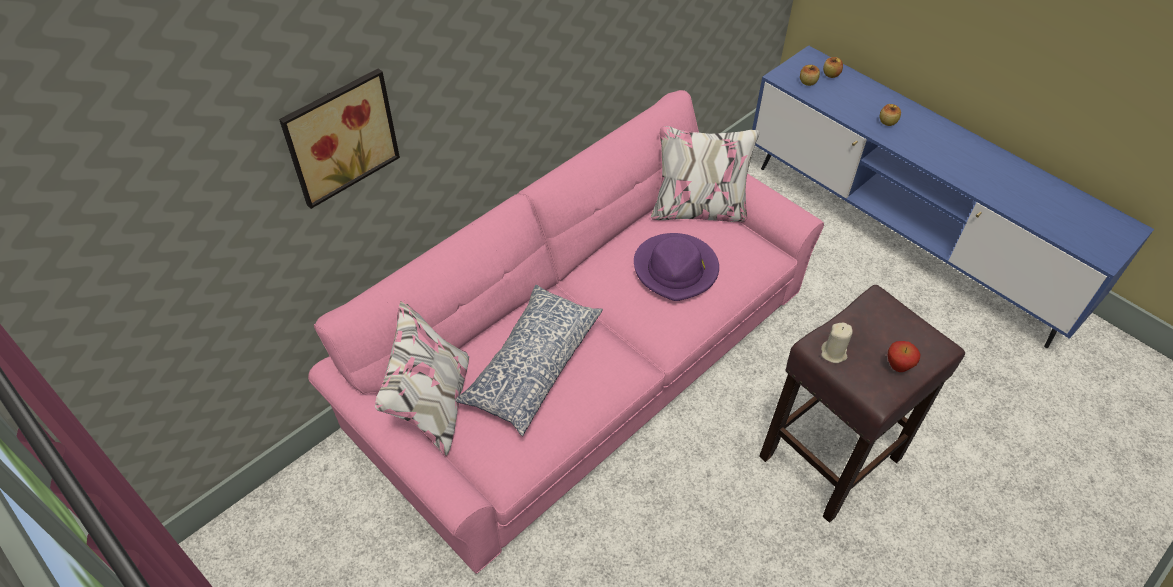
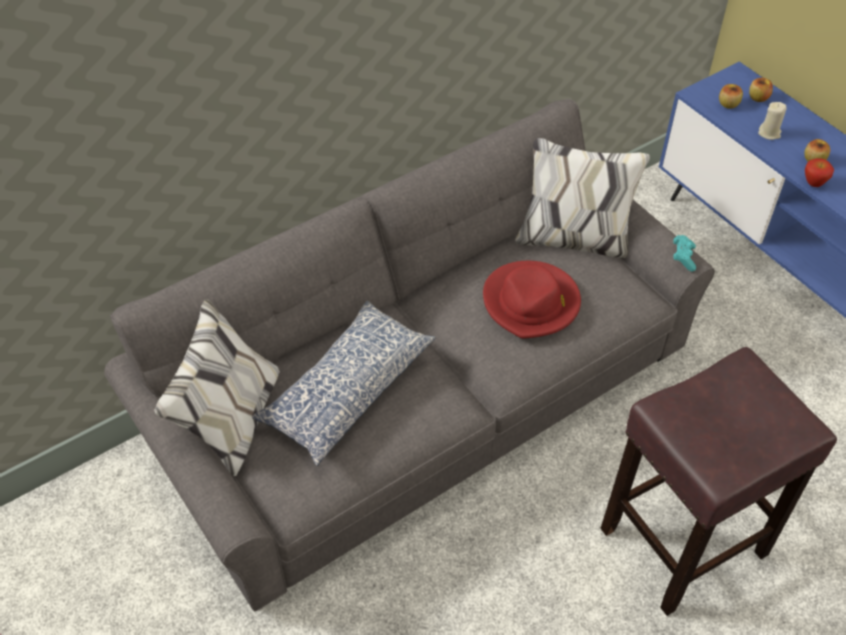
camera: 10 degrees right, 0 degrees up
(339, 135) = (148, 112): picture -> none
(585, 363) = (422, 397): pink sofa -> grey sofa
(676, 269) = (531, 302): purple hat -> red hat
(797, 216) = (683, 257): none -> turquoise game controller
(833, 353) = (678, 419): beige candle -> beige candle (769, 133)
(897, 367) = (750, 445): apple -> apple (813, 184)

